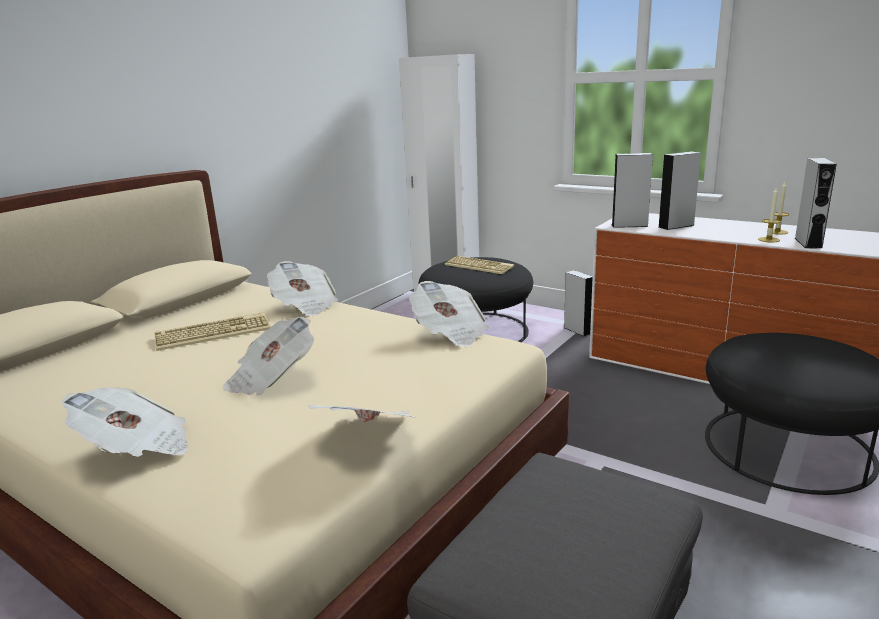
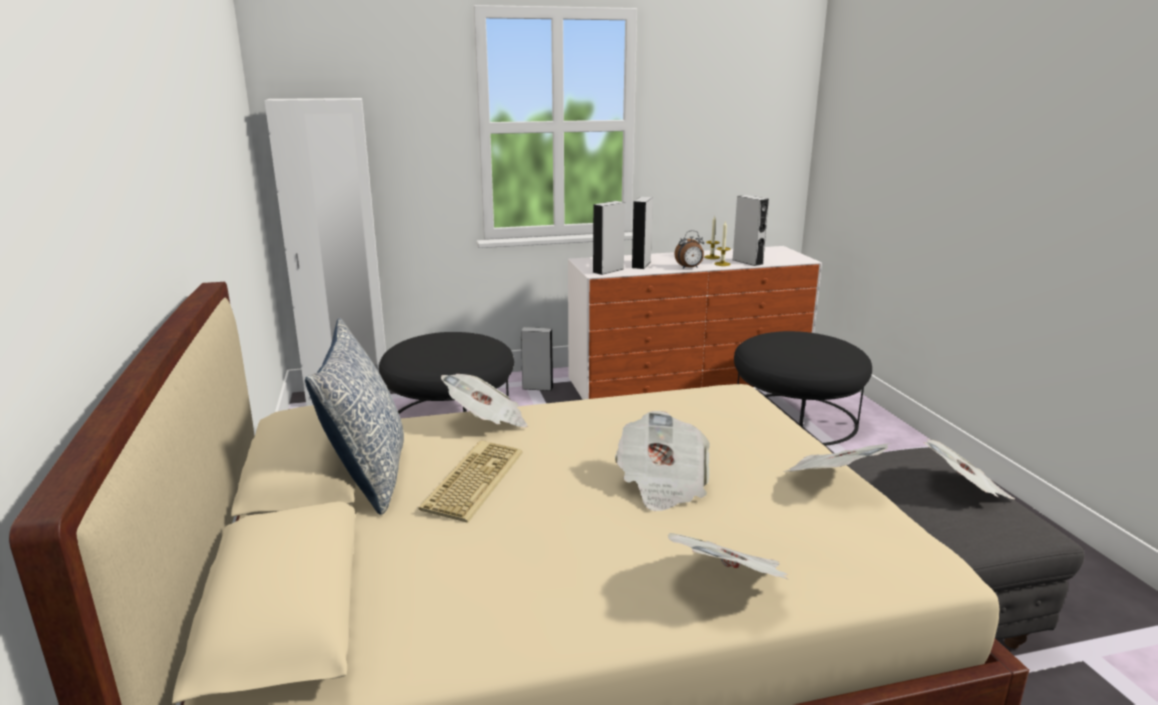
camera: 50 degrees left, 0 degrees up
(193, 310) = (368, 473): none -> pillow
(450, 333) = (676, 395): newspaper -> newspaper (964, 490)
(480, 266) = (448, 343): keyboard -> none
(718, 237) = (689, 268): none -> alarm clock

